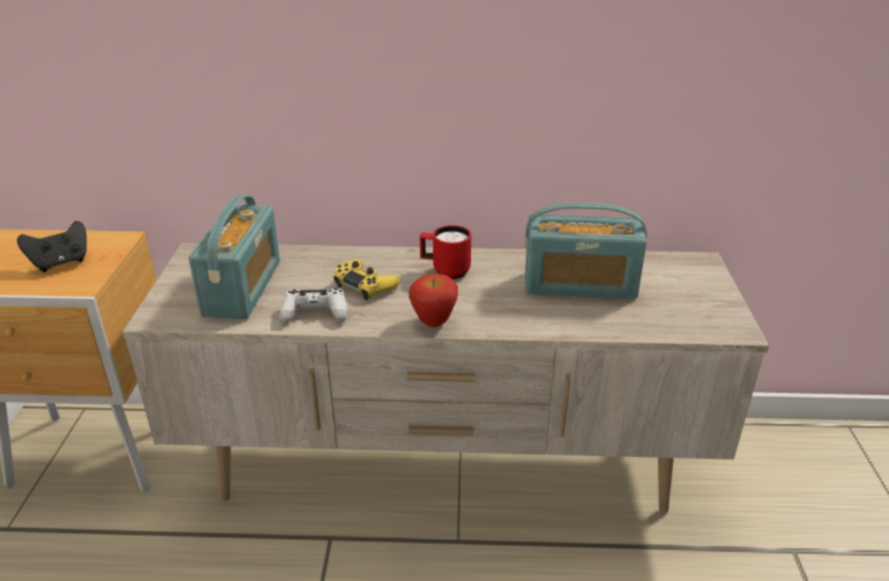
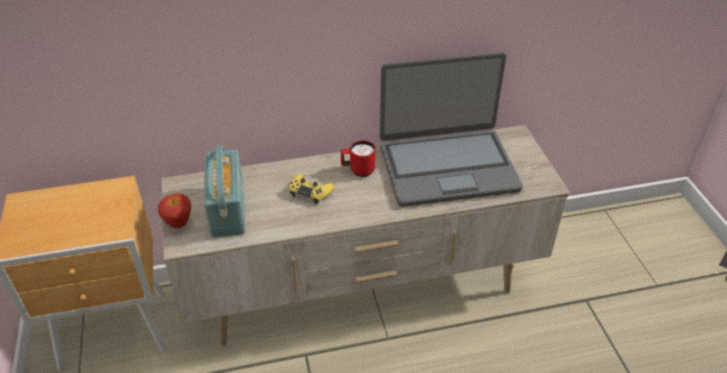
camera: 15 degrees left, 10 degrees up
(61, 263) = (90, 214): black game controller -> none
(315, 313) = (287, 221): white game controller -> none
(433, 322) = (367, 213): apple -> apple (178, 224)
(579, 285) = (447, 167): radio -> laptop

